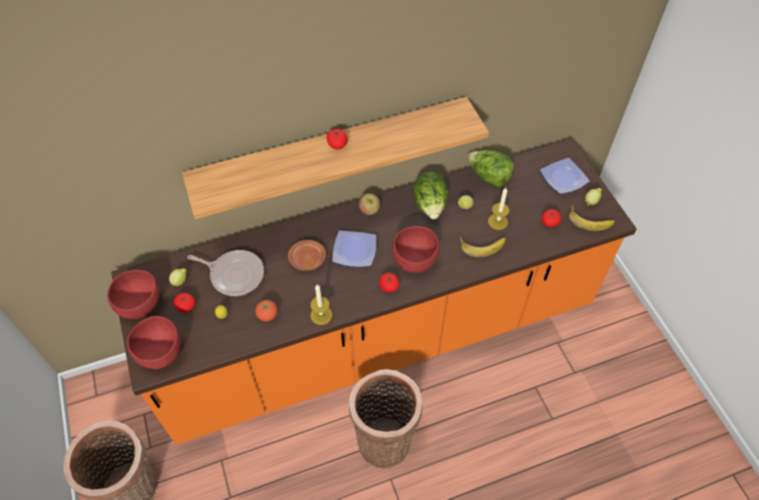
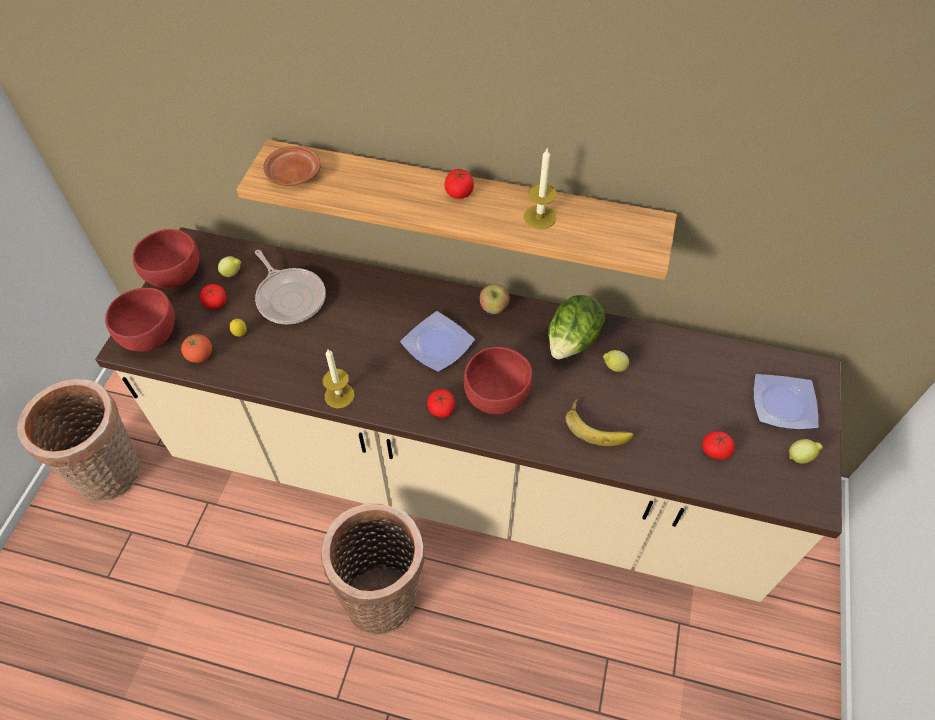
camera: 35 degrees right, 0 degrees up
(267, 315) = (284, 361): tomato -> tomato (200, 356)
(307, 259) = (377, 324): brown plate -> brown plate (293, 174)
(379, 335) = (467, 475): orange counter -> beige counter
(489, 177) = (678, 348): lettuce -> none
(497, 221) = (643, 409): candle -> candle (539, 217)
(590, 219) = (778, 479): banana -> none

